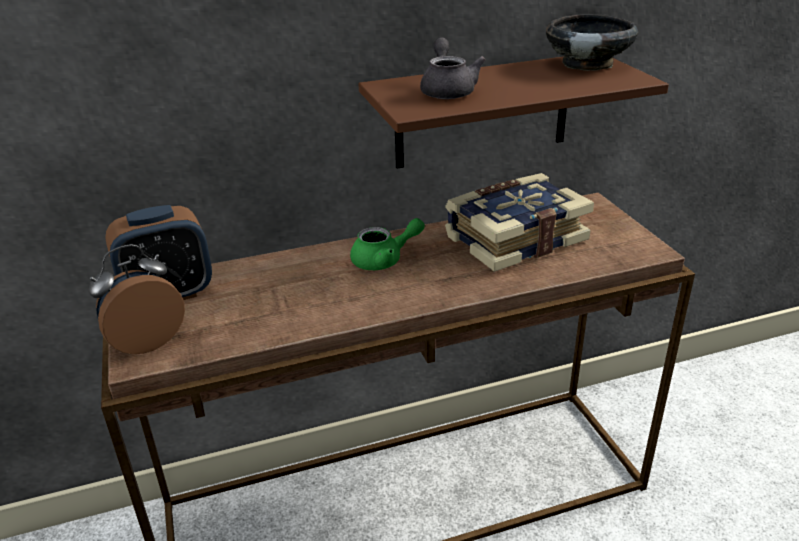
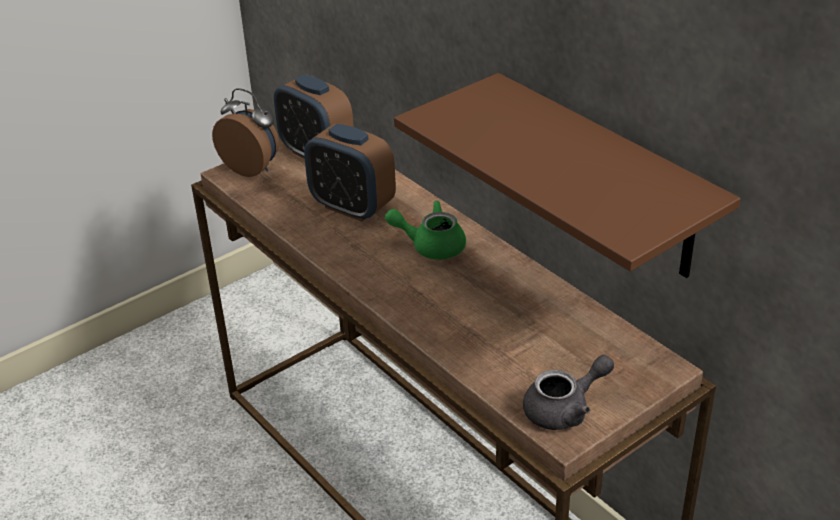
camera: 70 degrees right, 5 degrees up
(287, 289) = (352, 207): none -> alarm clock
(384, 260) = (431, 245): green teapot -> green teapot turned 135 degrees clockwise
(447, 90) = (501, 123): grey teapot -> grey teapot (565, 409)
(514, 238) = (527, 320): book -> none
(588, 64) = (669, 194): black bowl -> none

